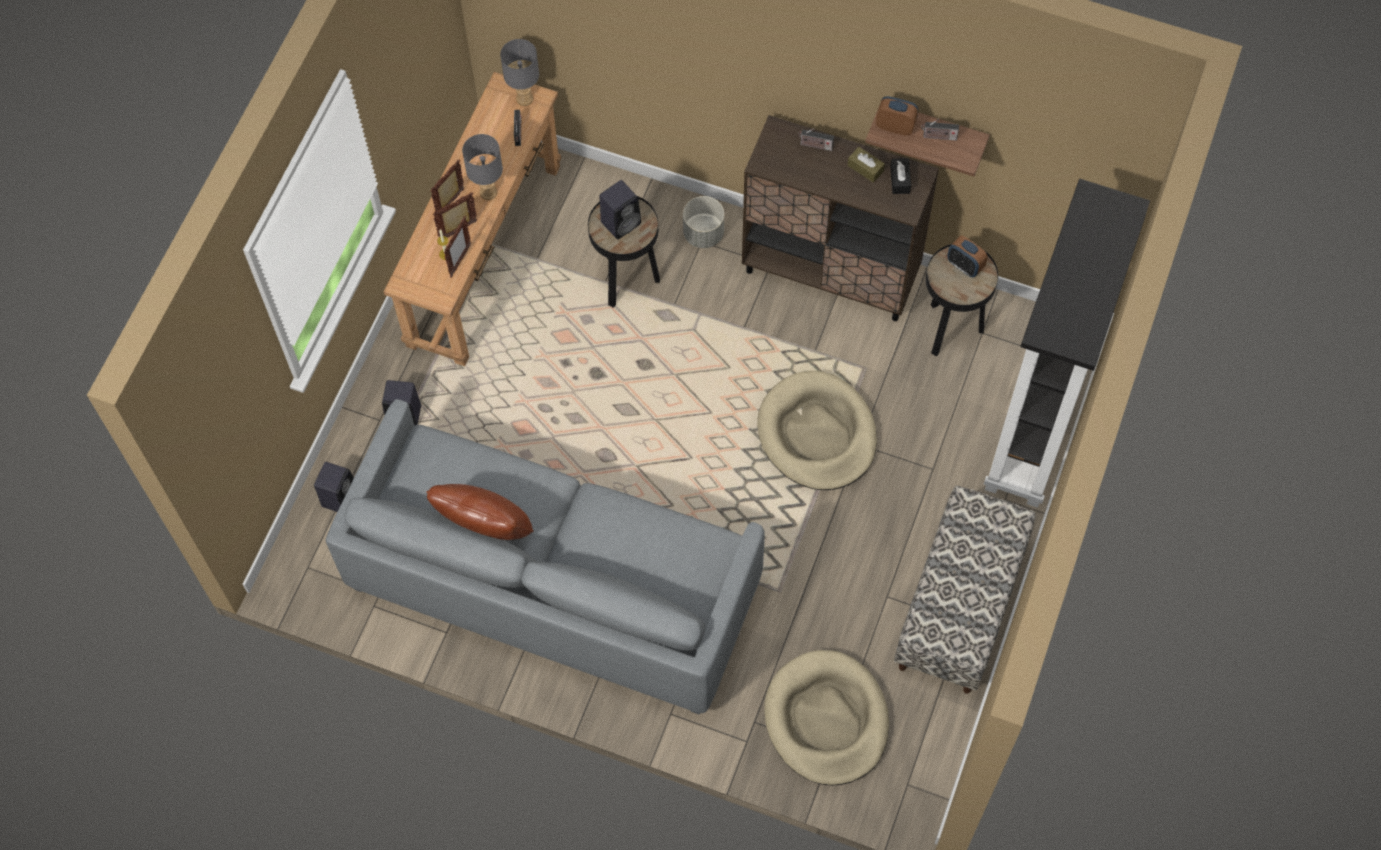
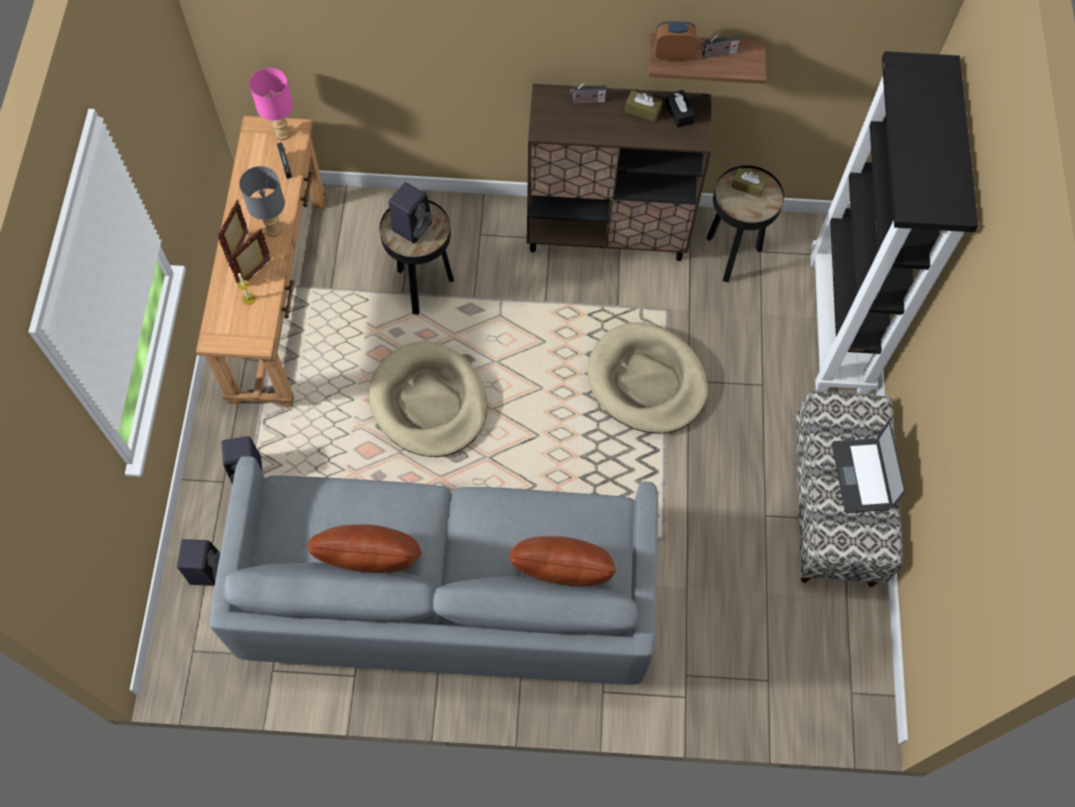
camera: 20 degrees left, 0 degrees up
(460, 261) = (266, 302): picture frame -> none
(524, 99) = (282, 134): grey table lamp -> pink table lamp
(652, 588) = (561, 576): none -> brown pillow
(704, 233) = (479, 226): grey planter -> none
(826, 720) = (753, 652): beige dog bed -> beige dog bed (429, 402)
(965, 266) = (748, 186): alarm clock -> brown tissue box
(975, 578) = (861, 476): none -> laptop

